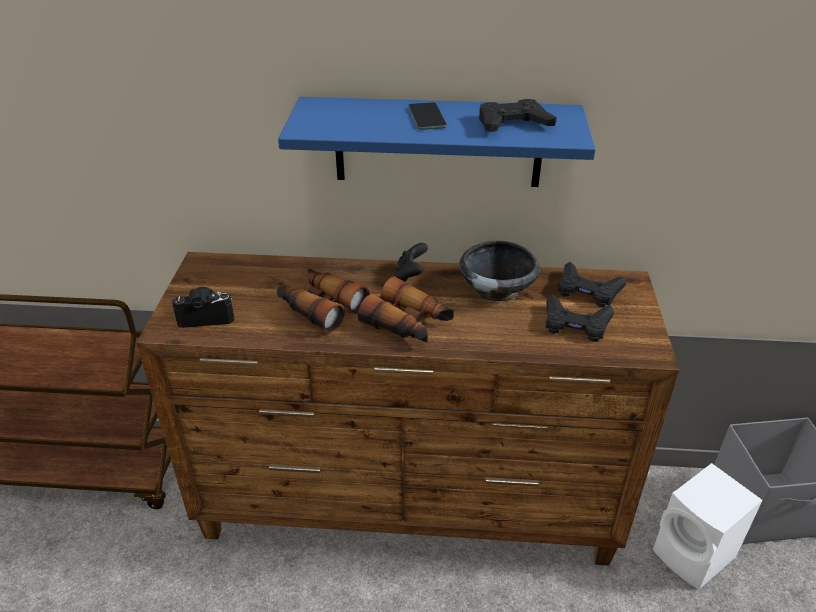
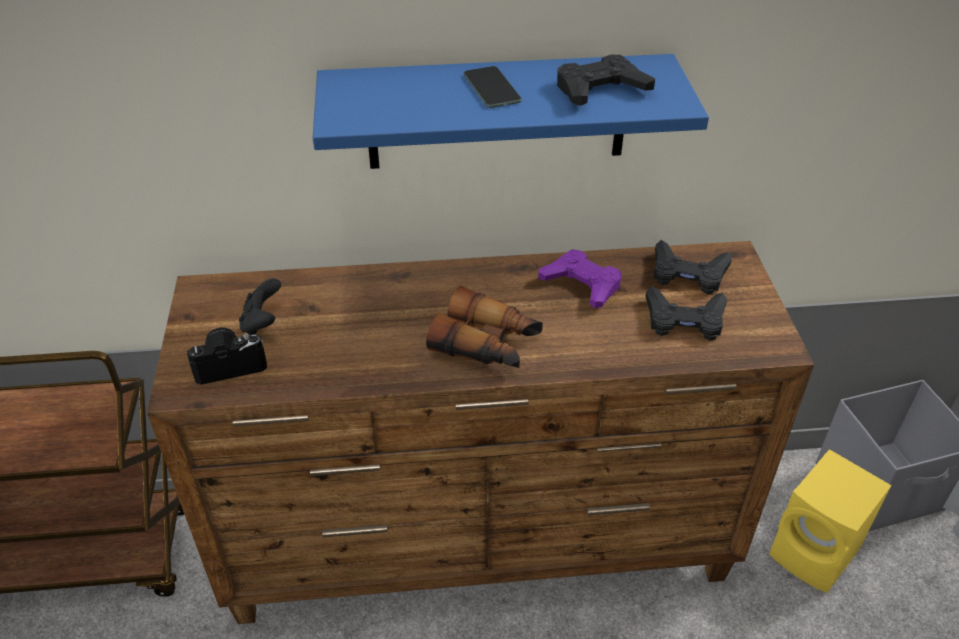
camera: 10 degrees left, 5 degrees up
(320, 307) = (372, 334): binoculars -> none
(410, 275) = (472, 277): black game controller -> black game controller (262, 322)
(497, 289) = (582, 284): black bowl -> purple game controller
(695, 556) = (816, 554): white speaker -> yellow speaker

